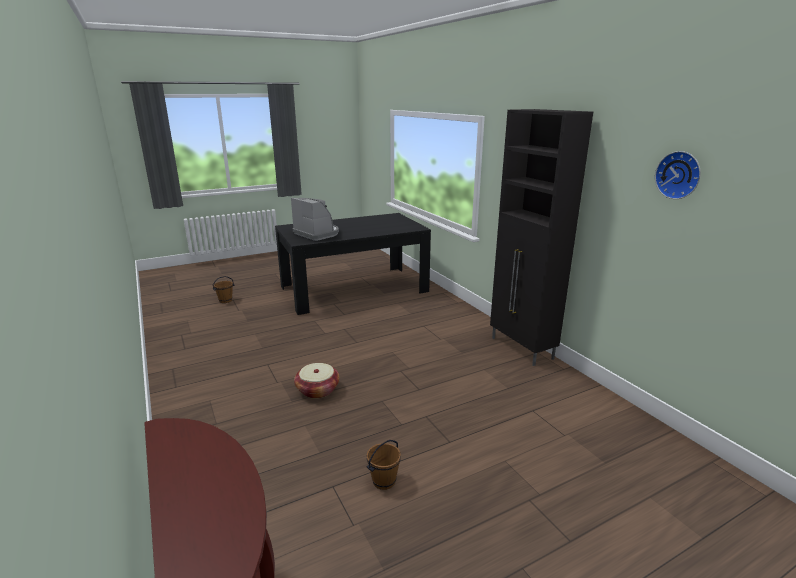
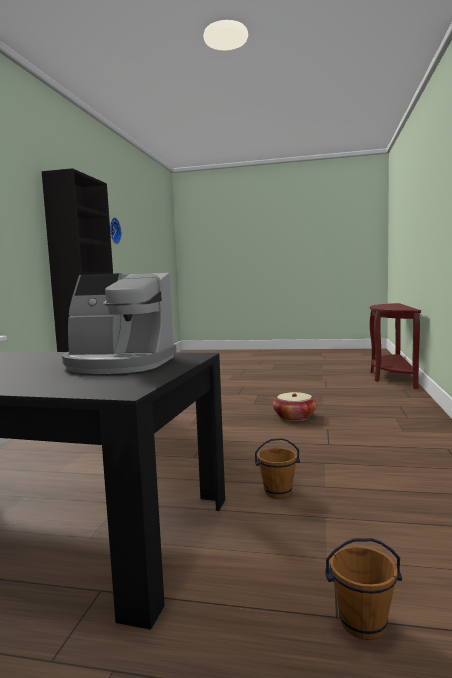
camera: 140 degrees left, 15 degrees down
(317, 233) = (119, 364): coffee machine -> coffee machine turned 75 degrees counterclockwise
(383, 481) = (297, 385): brown bucket -> brown bucket (278, 492)

